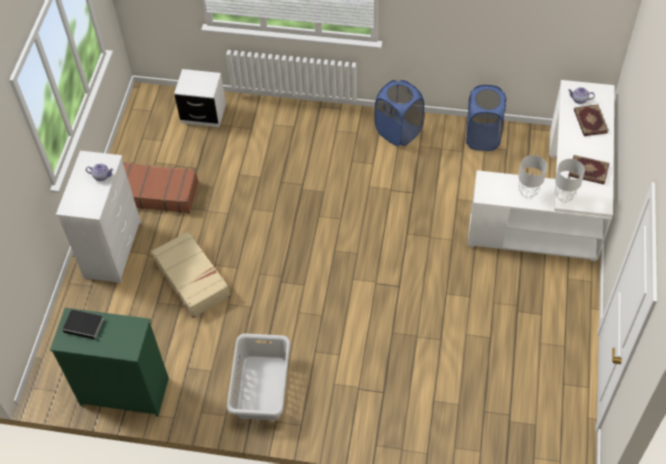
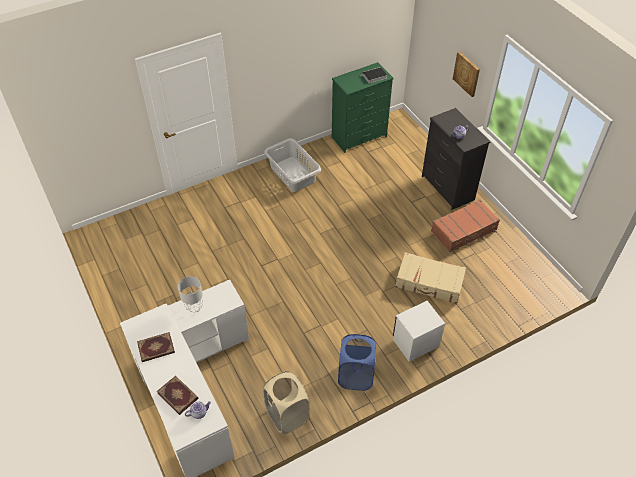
camera: 140 degrees right, 5 degrees down
(20, 193) = (467, 73): none -> picture
(113, 249) = (447, 188): white dresser -> black dresser
(192, 279) = (386, 199): beige suitcase -> beige suitcase (429, 283)
(203, 114) = (504, 298): white nightstand -> white nightstand (415, 343)
(482, 137) = (287, 415): blue laundry basket -> beige laundry basket
(563, 196) = (164, 315): grey table lamp -> none

